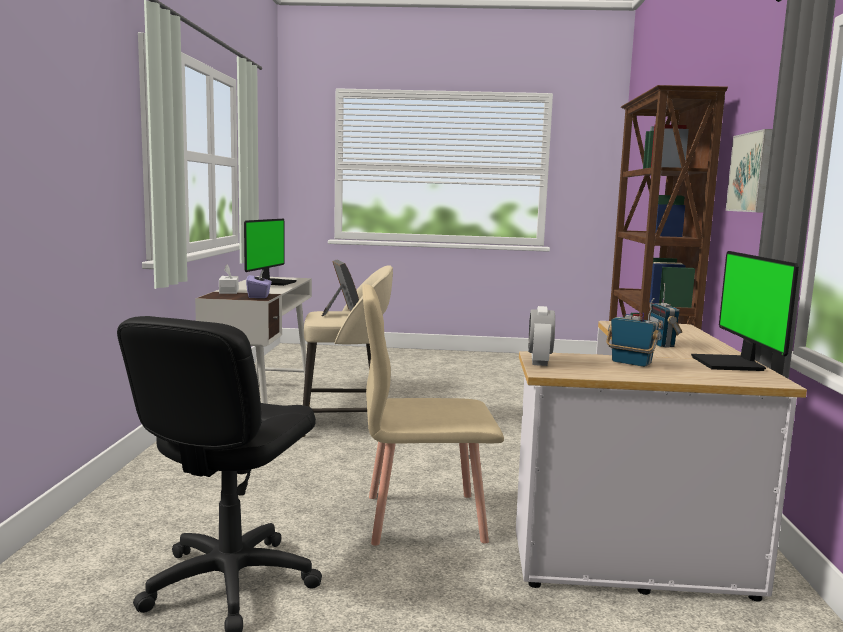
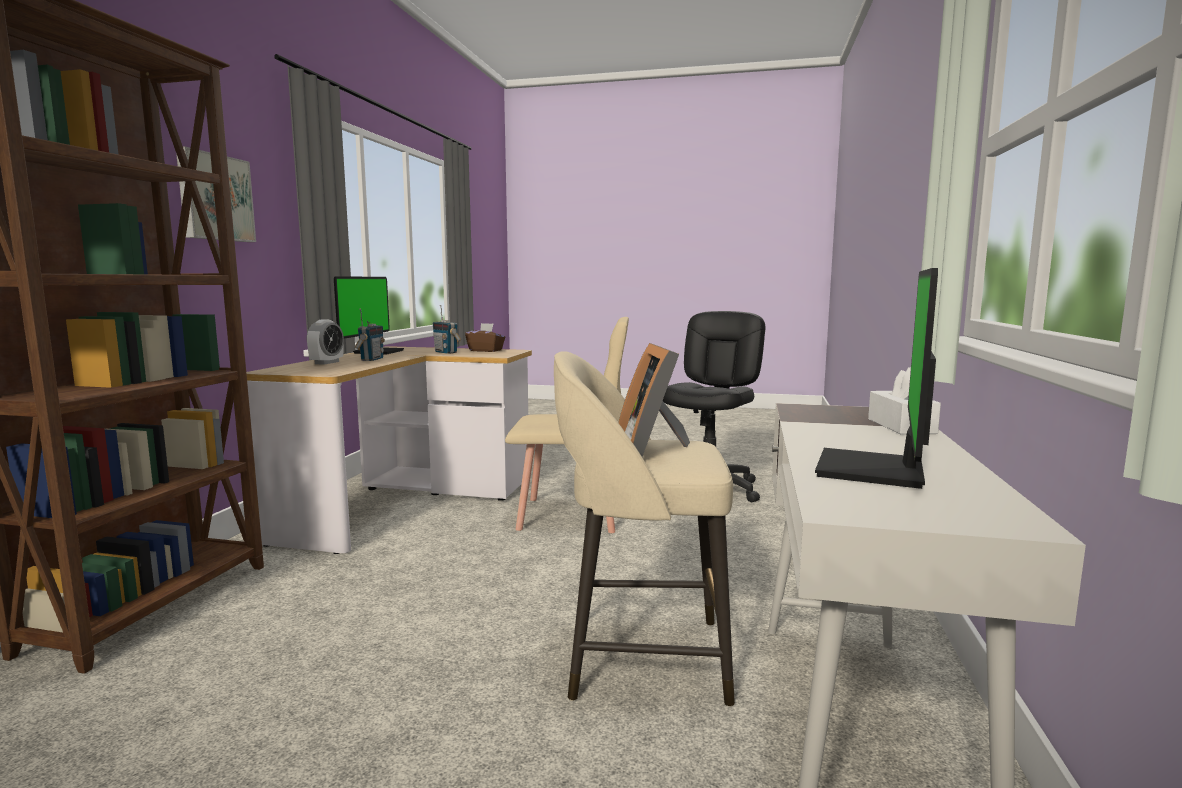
camera: 170 degrees left, 0 degrees up
(259, 296) = (809, 412): purple tissue box -> none
(539, 362) = (508, 353): alarm clock -> alarm clock (327, 363)
(590, 370) = (486, 350): none -> brown tissue box

